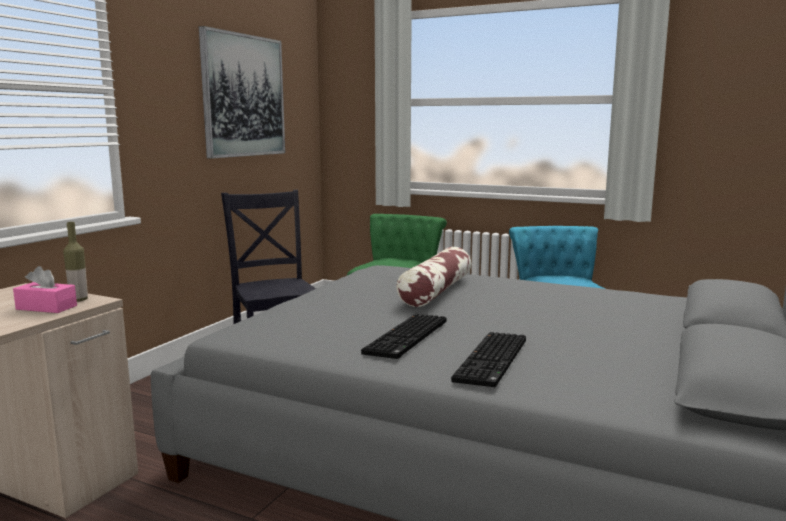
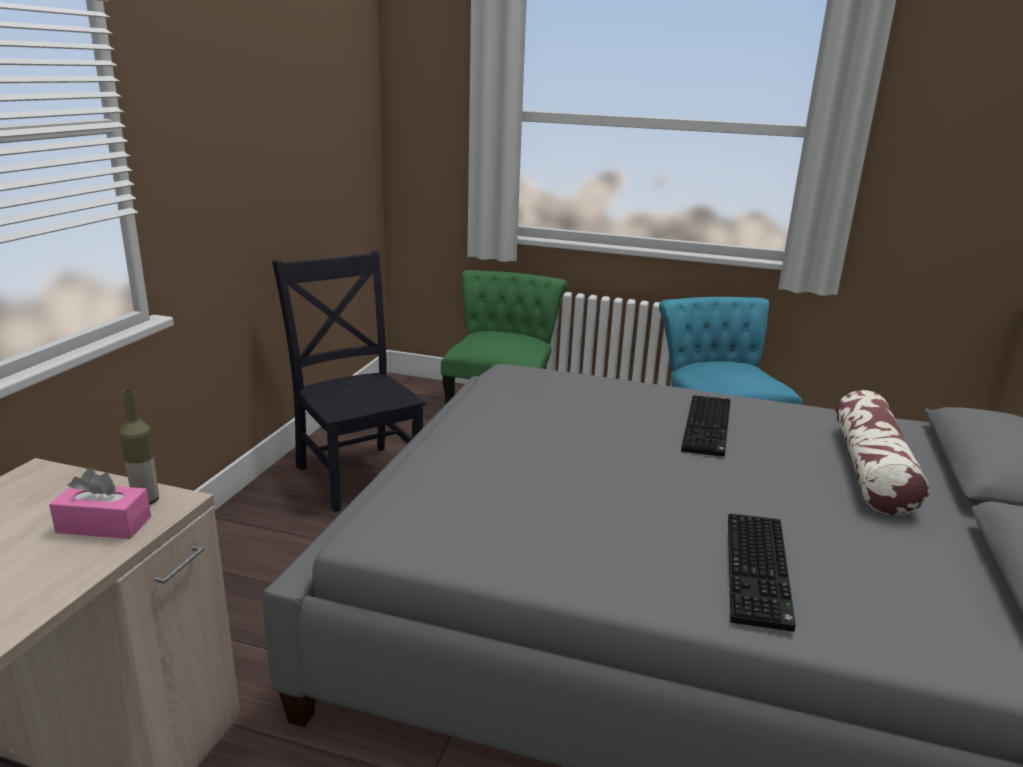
camera: 10 degrees left, 10 degrees up
(243, 96) = (292, 110): picture -> none
(408, 338) = (626, 527): keyboard -> keyboard (709, 427)
(436, 291) = (612, 422): pillow -> pillow (871, 470)

